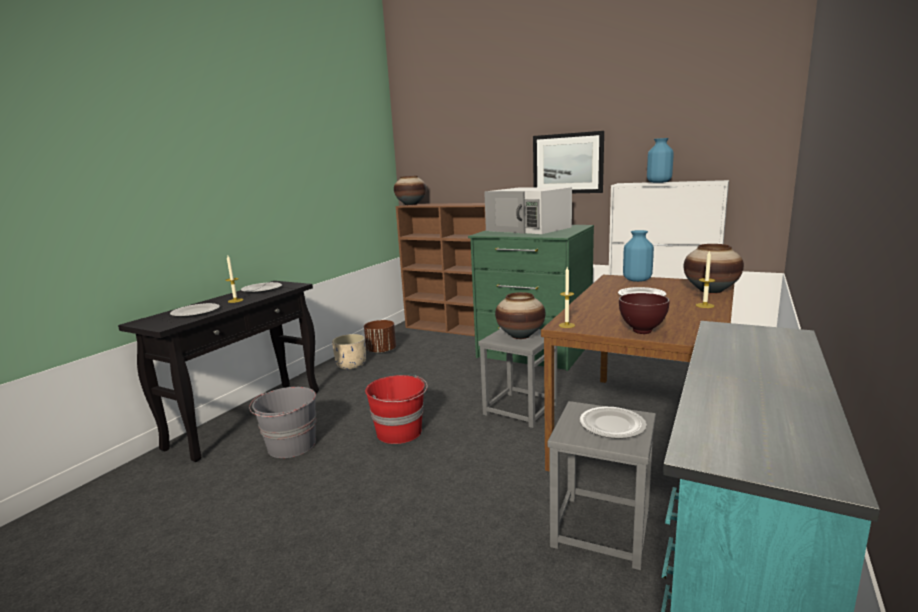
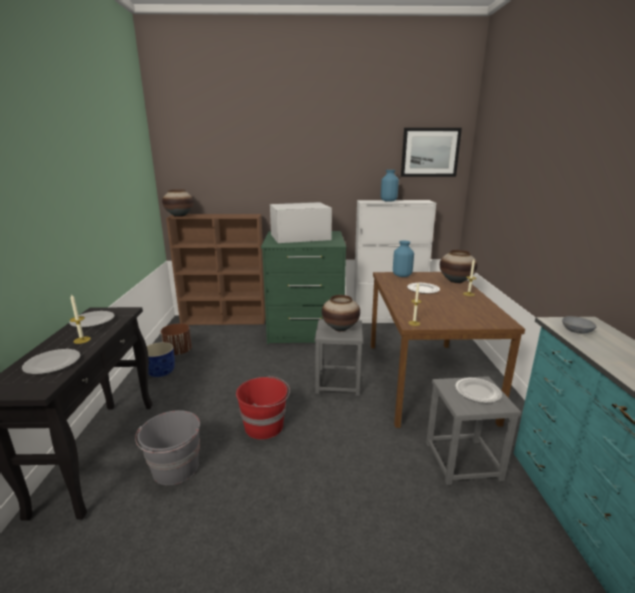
camera: 30 degrees left, 5 degrees up
(351, 365) = (161, 371): beige planter -> blue planter
(529, 229) = (299, 237): white microwave -> white microwave turned 150 degrees clockwise
(568, 163) = (319, 184): picture -> picture (430, 152)
(642, 332) = (465, 322): brown bowl -> none
(739, 340) = (578, 330): none -> grey bowl

